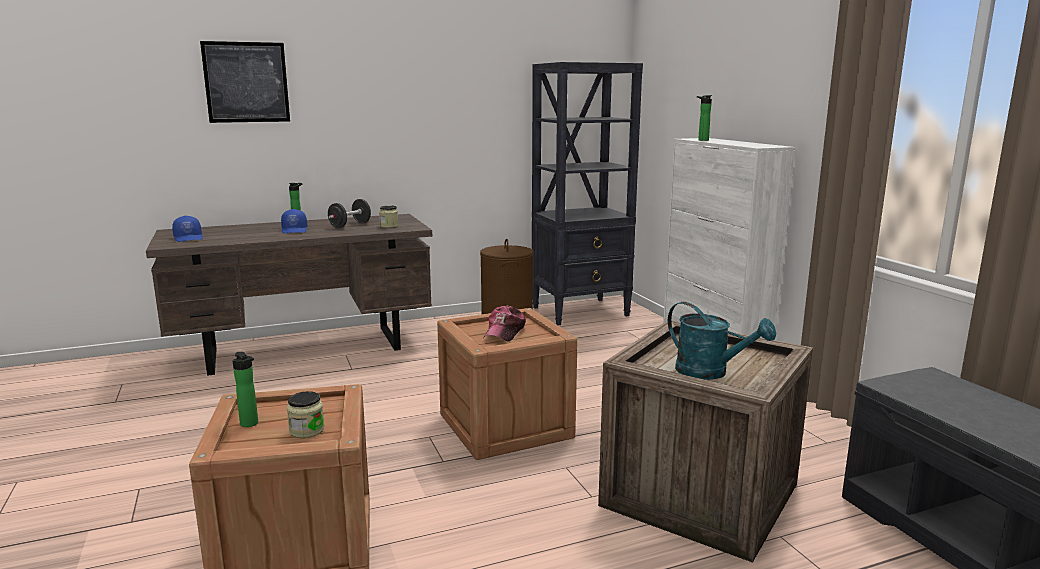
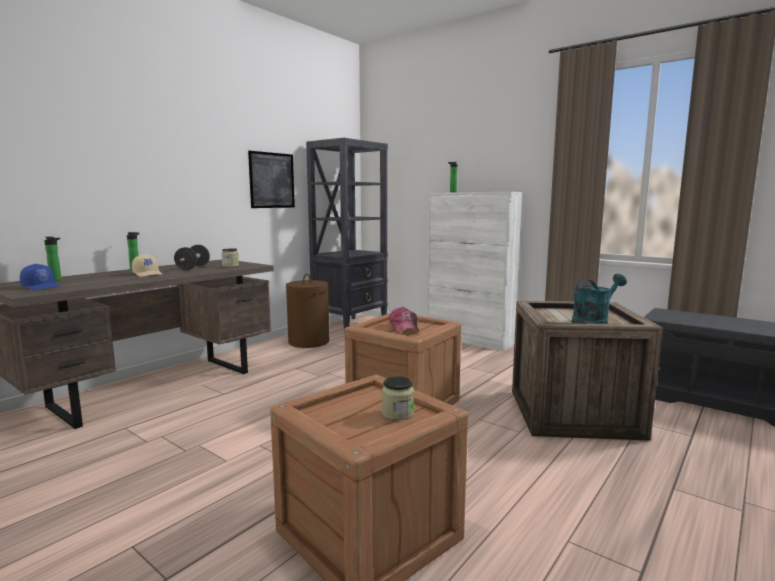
camera: 30 degrees left, 5 degrees down
(246, 82) = (76, 135): picture -> picture (272, 180)
(250, 424) = (339, 422): bottle -> bottle (57, 280)
(295, 230) = (148, 274): blue cap -> beige cap
(710, 372) = (593, 322): turquoise watering can -> turquoise watering can turned 45 degrees counterclockwise

